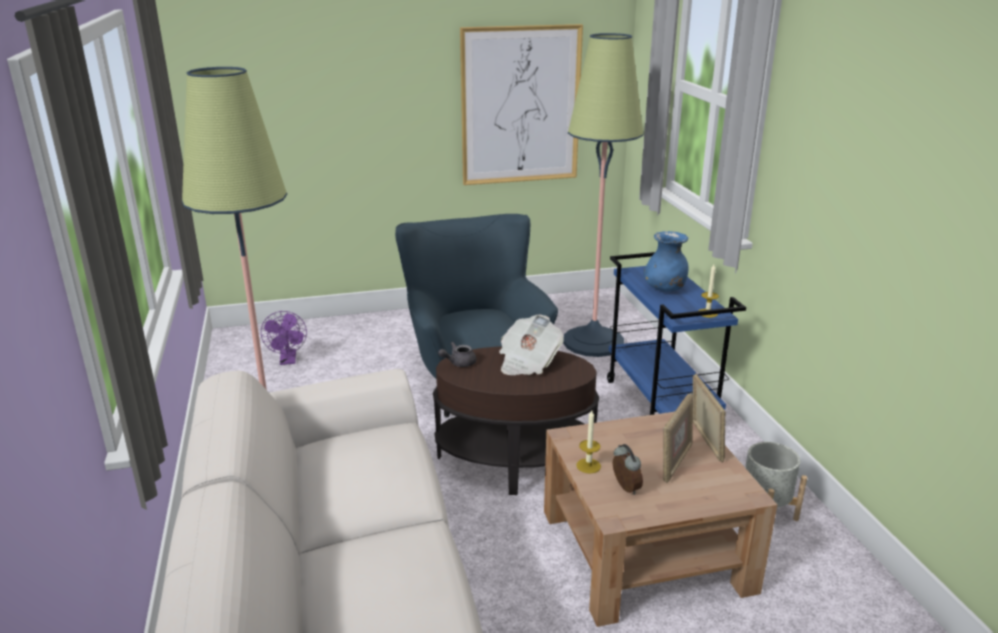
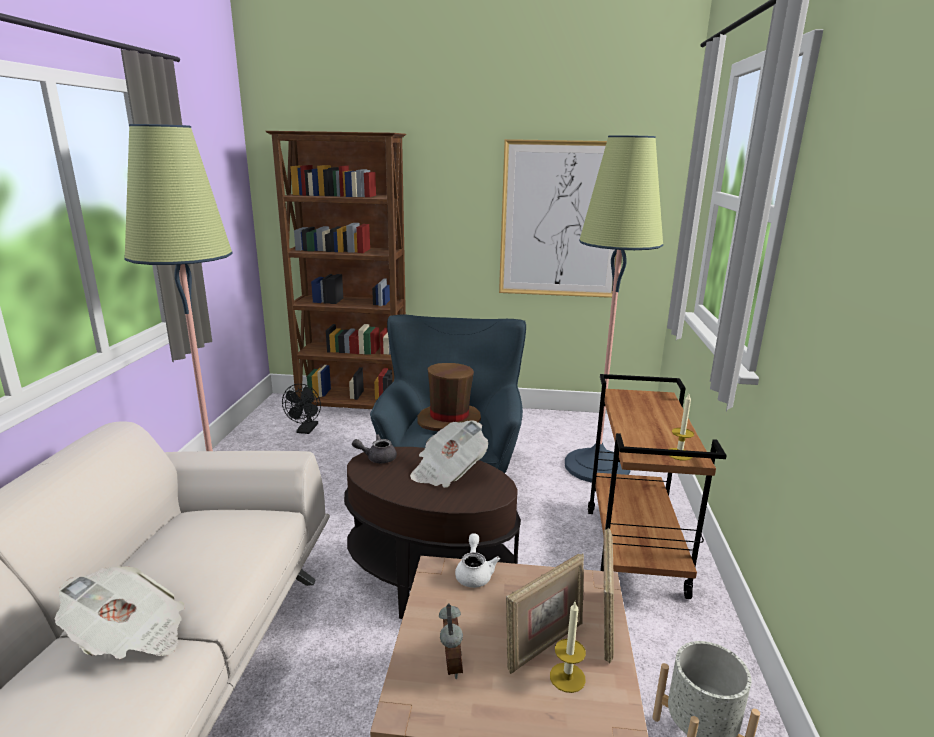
camera: 20 degrees right, 5 degrees down
(288, 361) = (306, 430): purple fan -> black fan
(320, 329) = (354, 408): none -> brown bookcase
(381, 529) = (130, 636): none -> newspaper
(476, 320) = (449, 420): none -> brown hat
(588, 466) = (430, 617): candle -> candle (567, 677)
(596, 432) = (474, 573): none -> white teapot
(661, 404) = (635, 552): blue cart -> brown cart
(665, 289) = (645, 418): blue vase -> none

